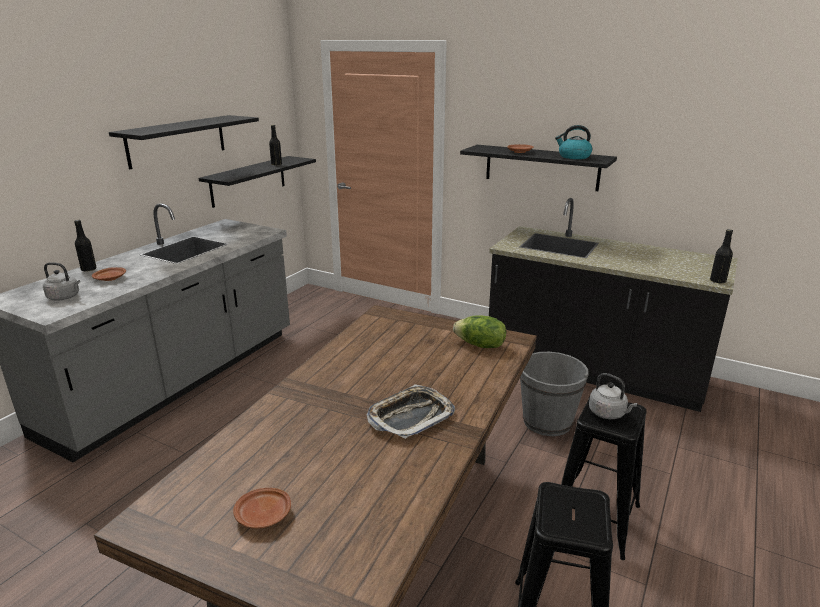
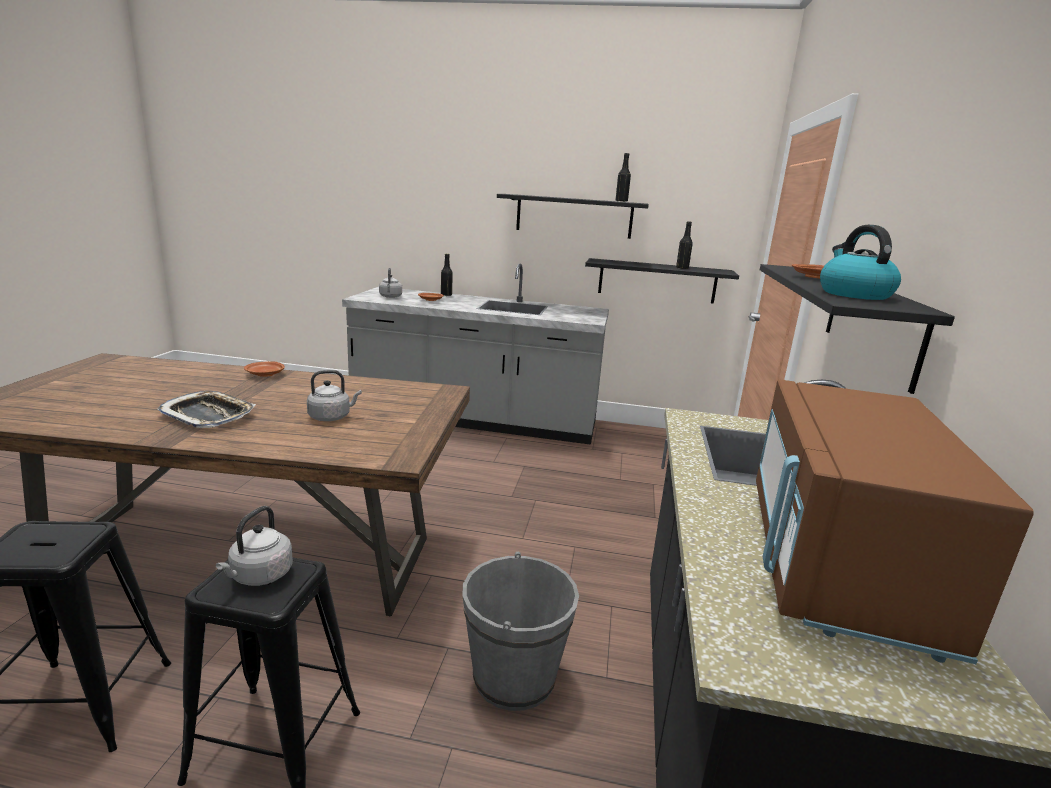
camera: 70 degrees right, 5 degrees down
(264, 516) = (85, 383): brown plate -> brown plate (265, 374)
(431, 360) = (332, 417): none -> grey kettle
(480, 345) = (375, 439): lettuce -> none
(655, 256) = (836, 565): none -> brown microwave
(717, 281) = (746, 660): black bottle -> black bottle (621, 201)

